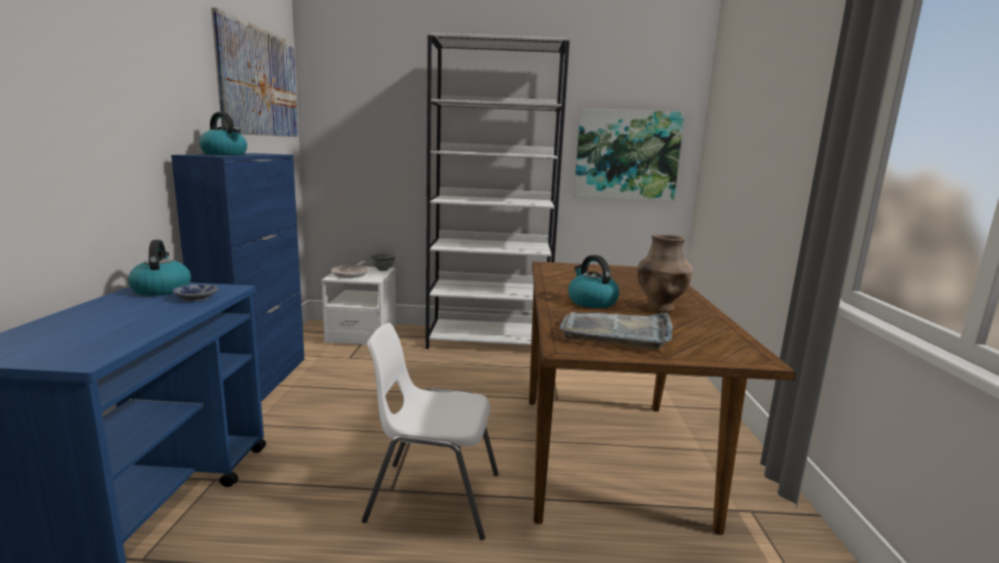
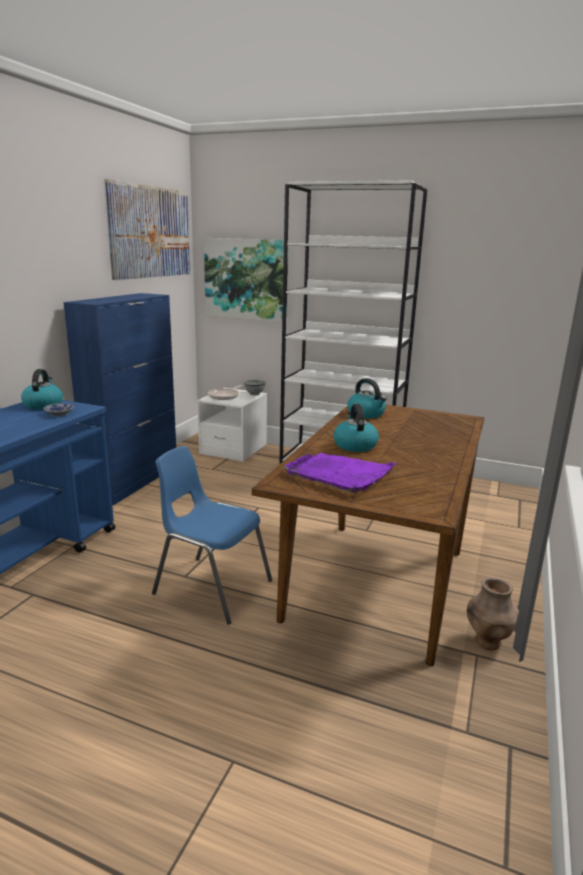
camera: 20 degrees right, 5 degrees up
(225, 154) = (106, 299): kettle -> kettle (366, 414)
(432, 497) = (211, 587): white chair -> blue chair
(616, 332) = (340, 474): grey tray -> purple tray
(627, 155) = (492, 293): picture -> picture (246, 279)
(659, 308) = (410, 458): brown vase -> brown vase (487, 642)

